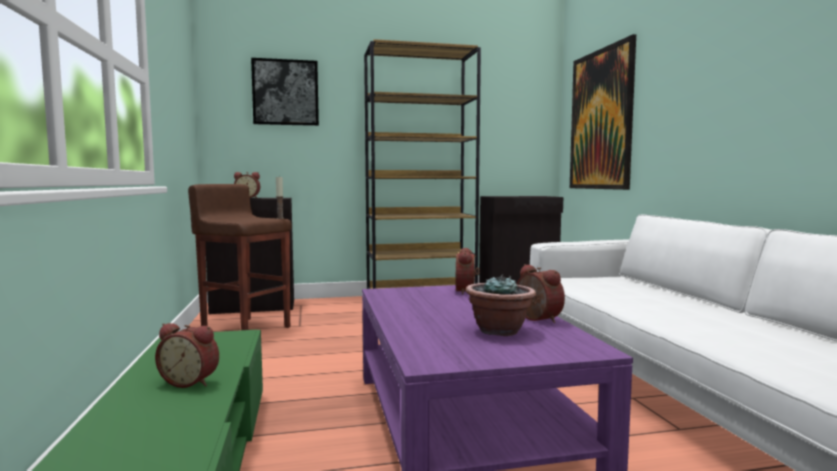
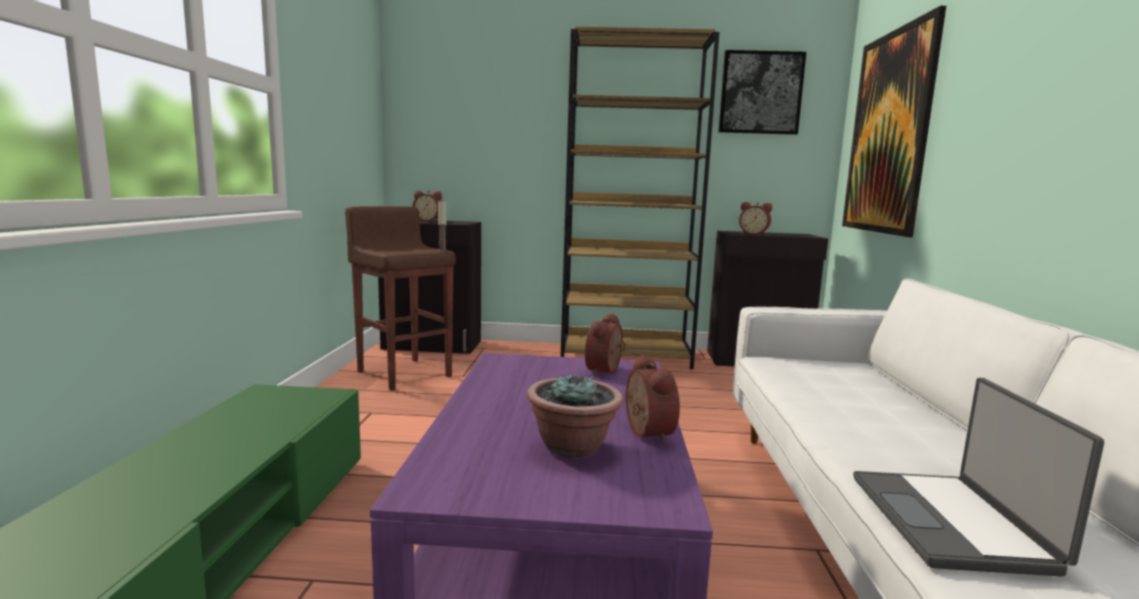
camera: 15 degrees right, 5 degrees up
(191, 381) = (217, 455): alarm clock -> alarm clock (754, 234)
(285, 92) = (479, 95): picture -> picture (760, 93)
(743, 343) = (952, 522): none -> laptop

